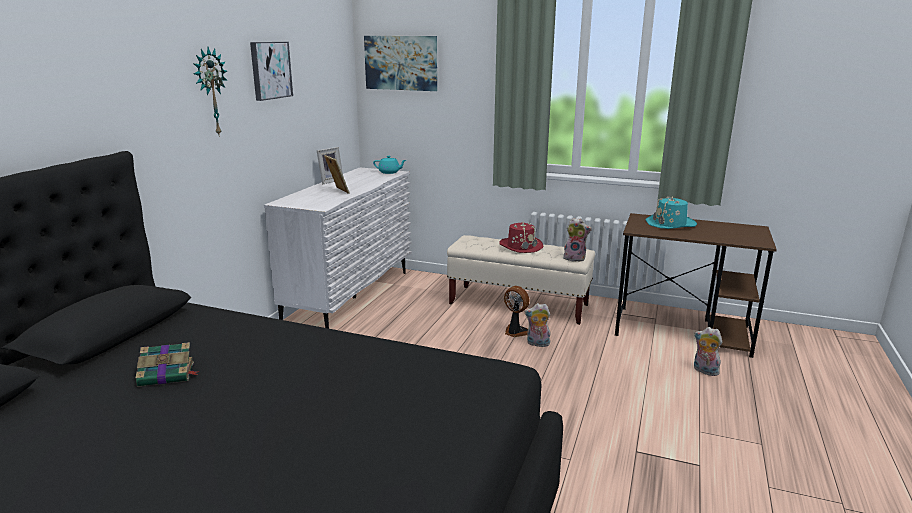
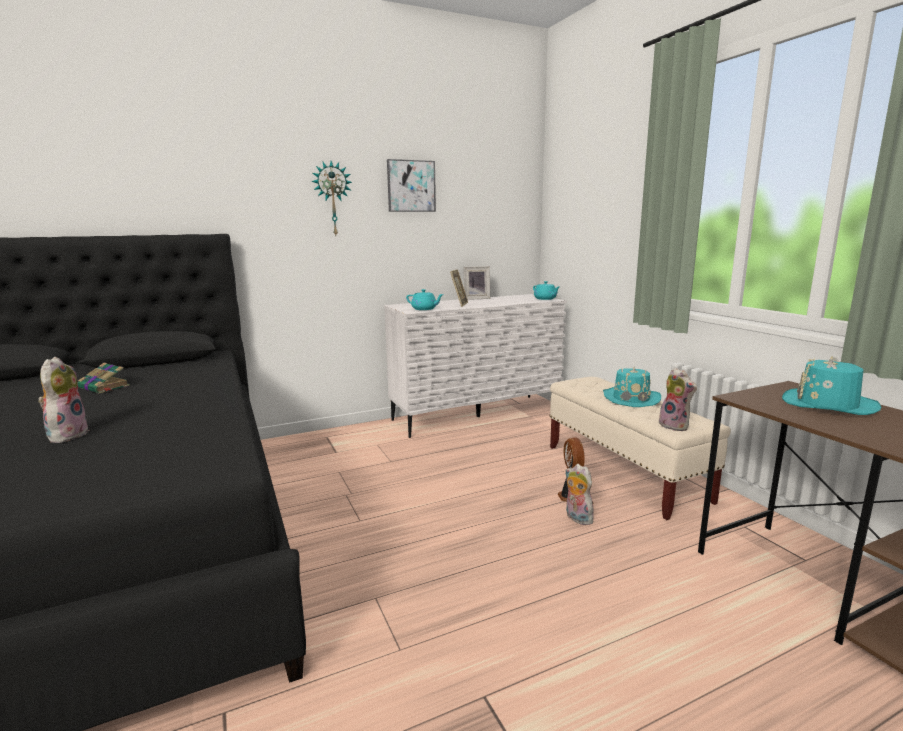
camera: 45 degrees right, 5 degrees down
(324, 202) = (424, 309): none -> turquoise teapot
(401, 63) = (573, 184): picture -> none
(520, 246) = (631, 398): red hat -> turquoise hat
(704, 371) = (777, 667): plush toy -> plush toy (67, 435)

